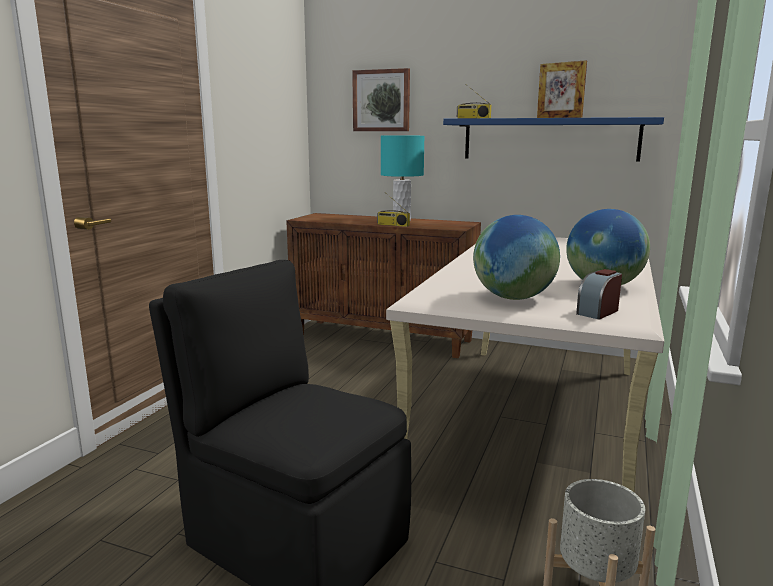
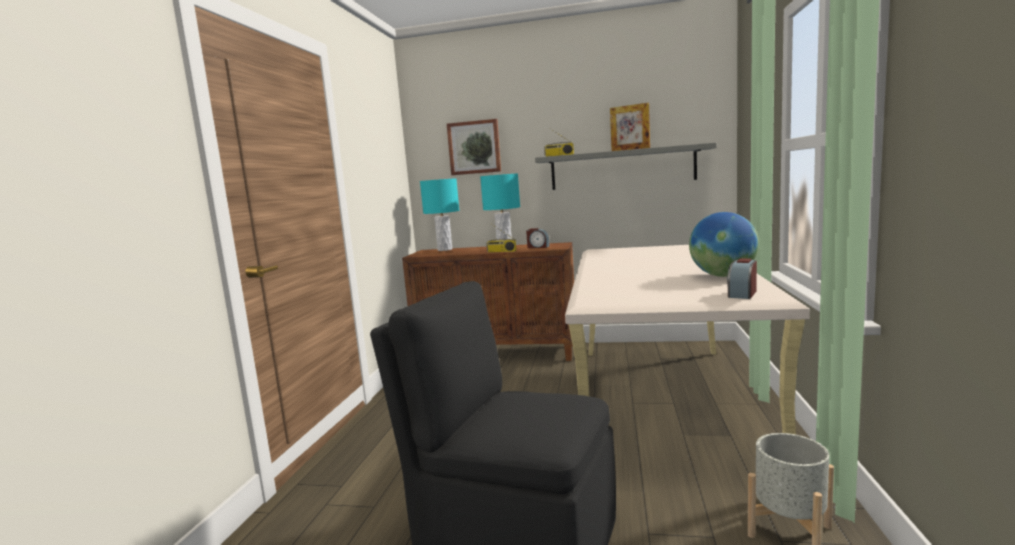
camera: 10 degrees left, 5 degrees down
(338, 215) = (445, 249): none -> turquoise table lamp
(437, 224) = (538, 247): none -> alarm clock
(514, 298) = (665, 292): globe -> none
(549, 139) = (622, 168): blue shelf -> grey shelf

